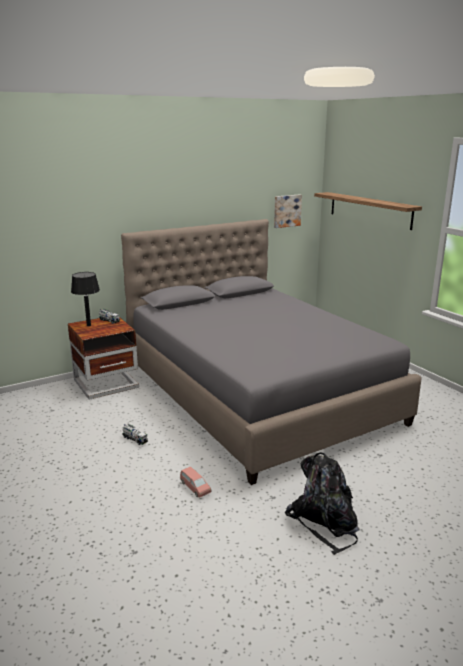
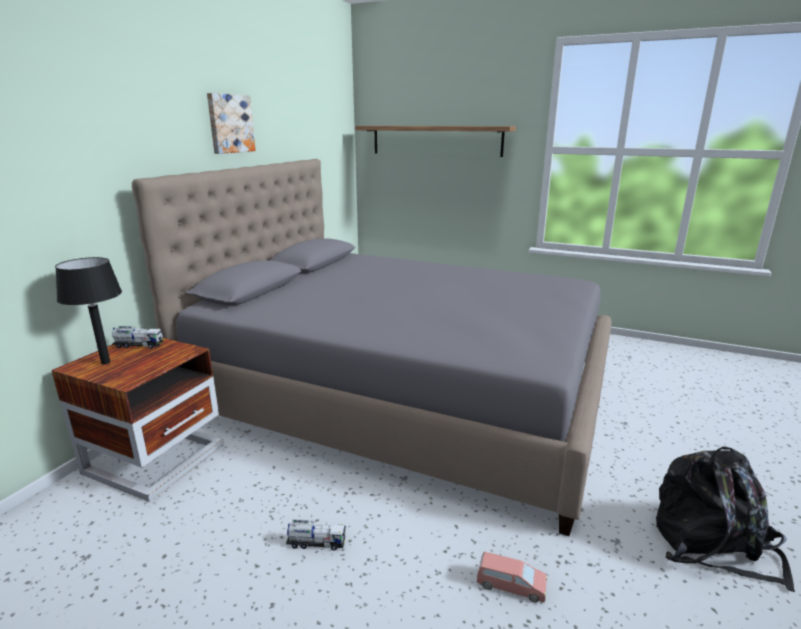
camera: 35 degrees left, 0 degrees up
(286, 211) = (327, 150): picture -> picture (230, 123)

